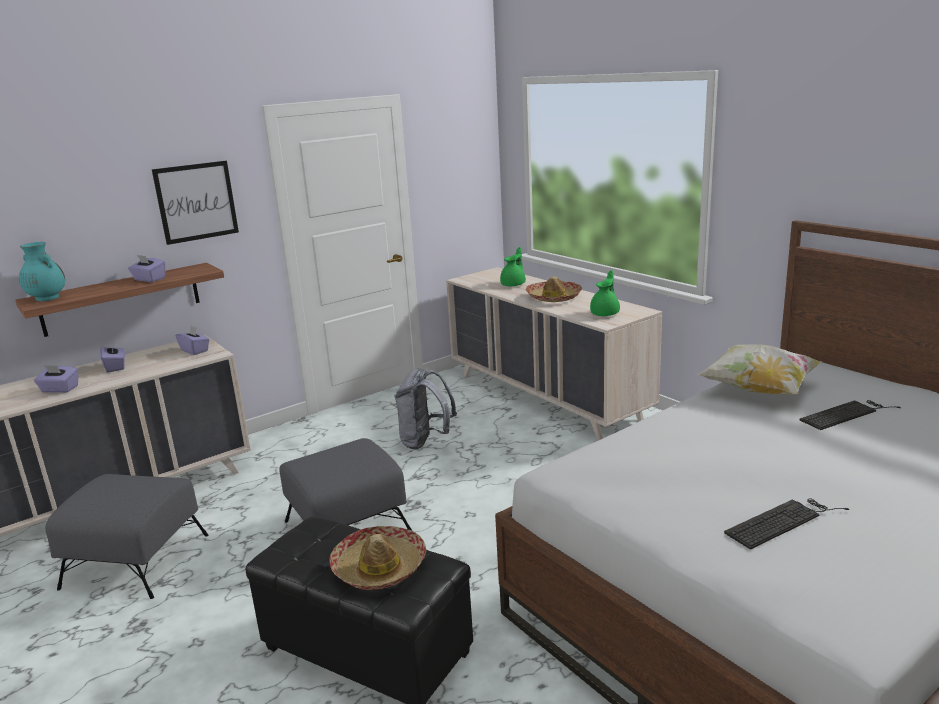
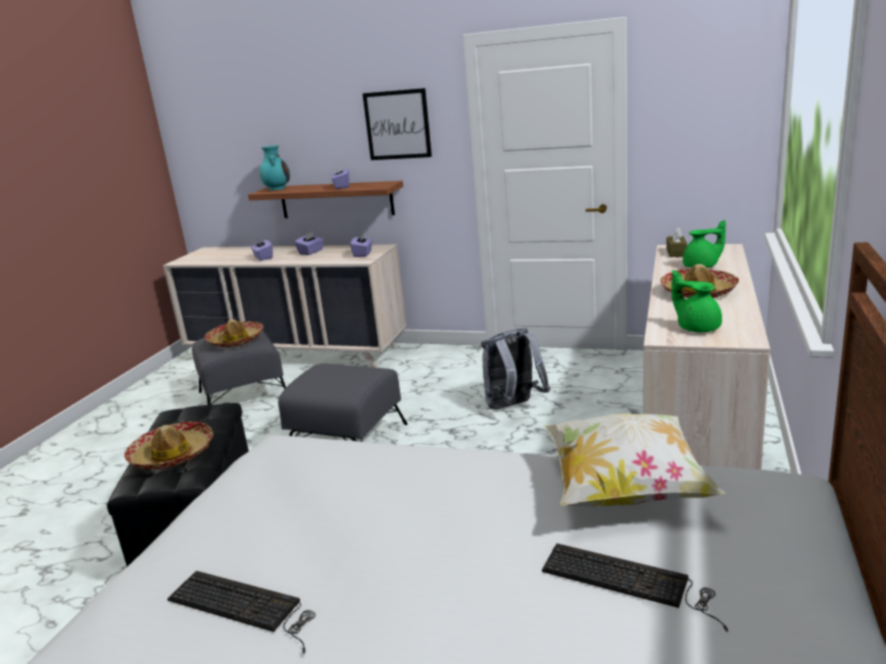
camera: 55 degrees right, 0 degrees up
(128, 490) = (236, 340): none -> hat
(474, 281) = (676, 252): none -> brown tissue box
(605, 313) = (697, 327): green teapot -> green teapot turned 120 degrees counterclockwise

